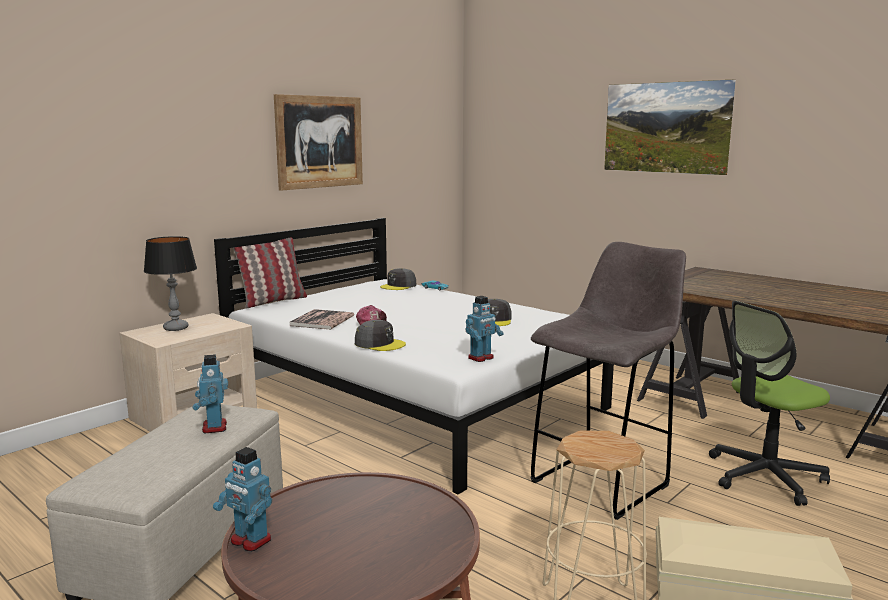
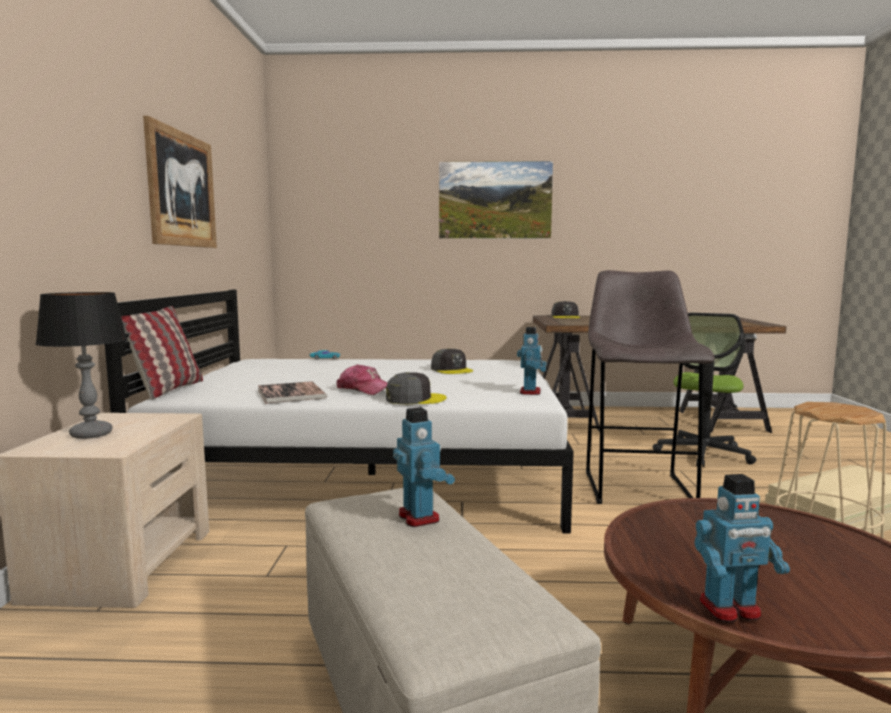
camera: 40 degrees left, 5 degrees down
(213, 427) = (420, 517): toy robot -> toy robot turned 150 degrees counterclockwise
(398, 286) = (287, 360): grey cap -> grey cap (565, 317)

